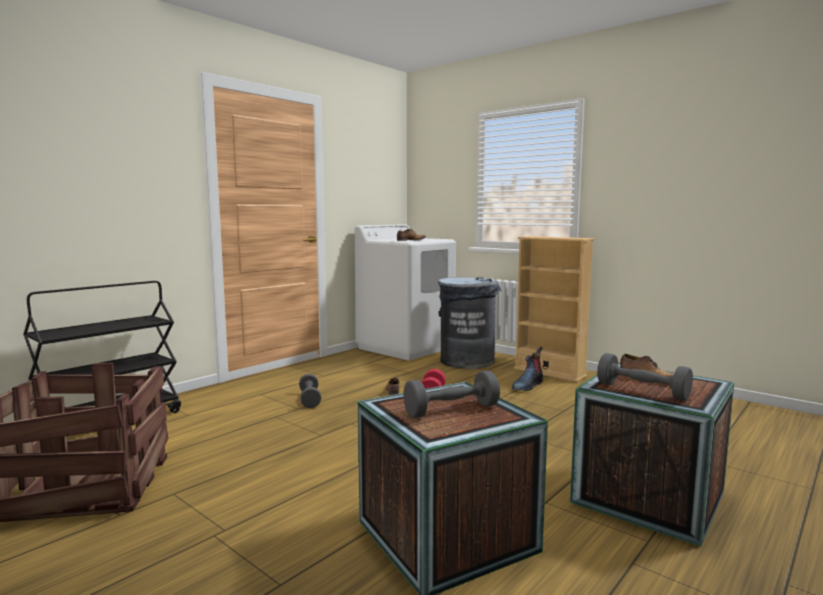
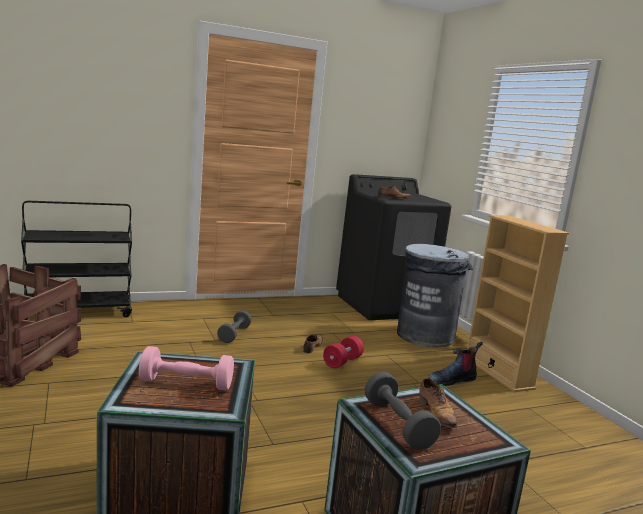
camera: 25 degrees right, 5 degrees up
(406, 347) = (384, 305): white washing machine -> black washing machine
(451, 410) = (186, 383): grey dumbbell -> pink dumbbell

